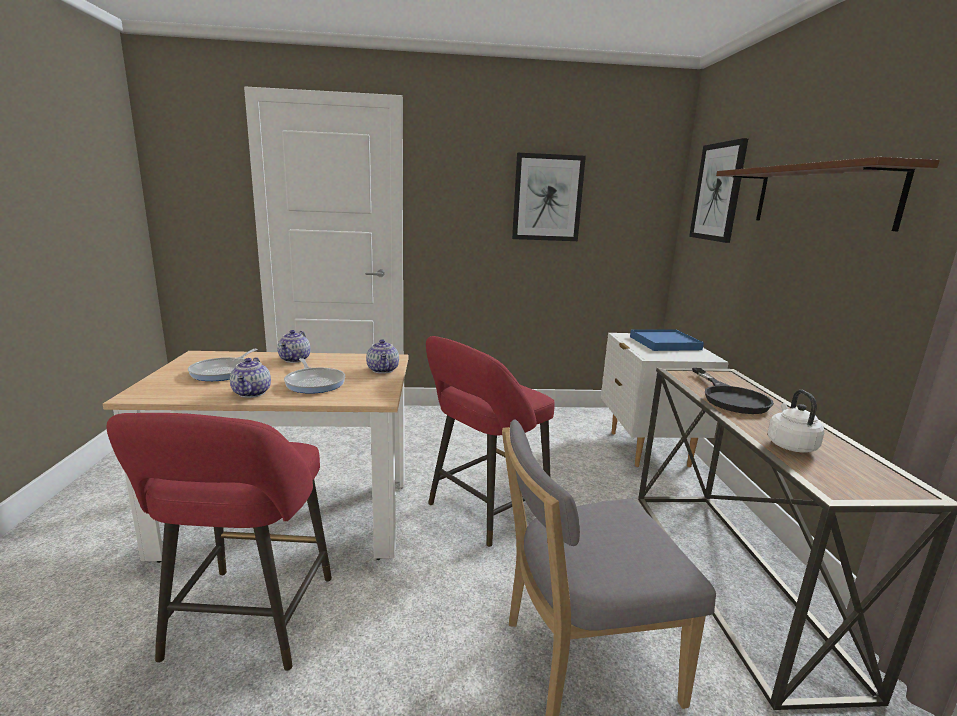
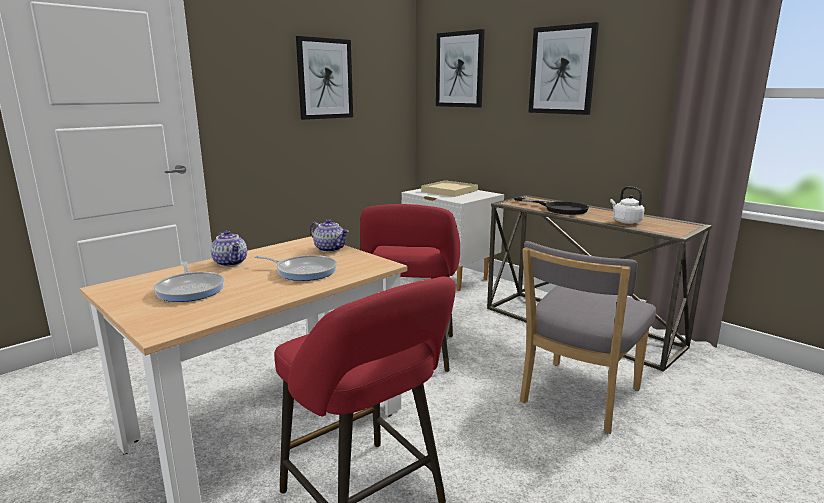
camera: 40 degrees left, 0 degrees up
(252, 393) = (274, 293): teapot -> none
(664, 343) = (449, 191): blue tray -> beige tray
(821, 196) = (562, 70): brown shelf -> picture

